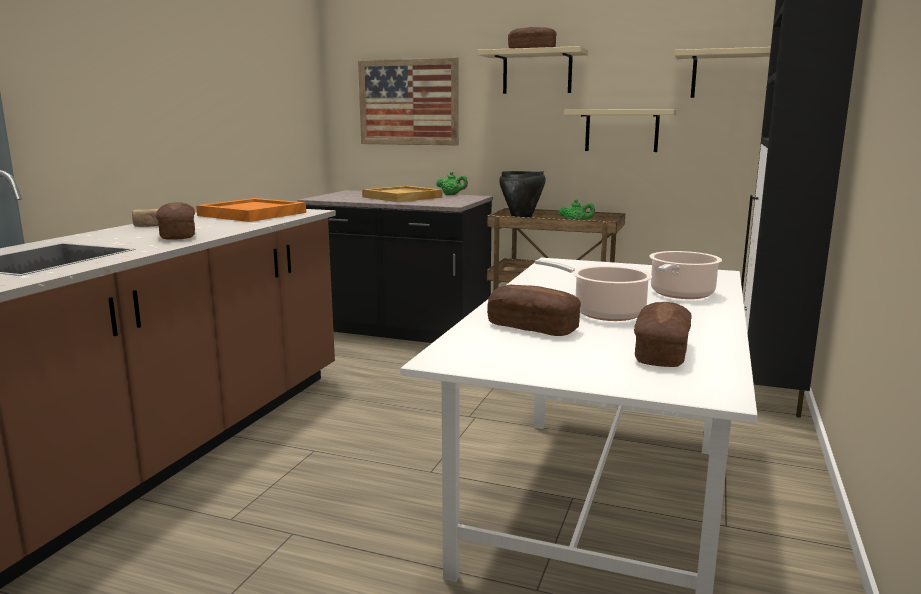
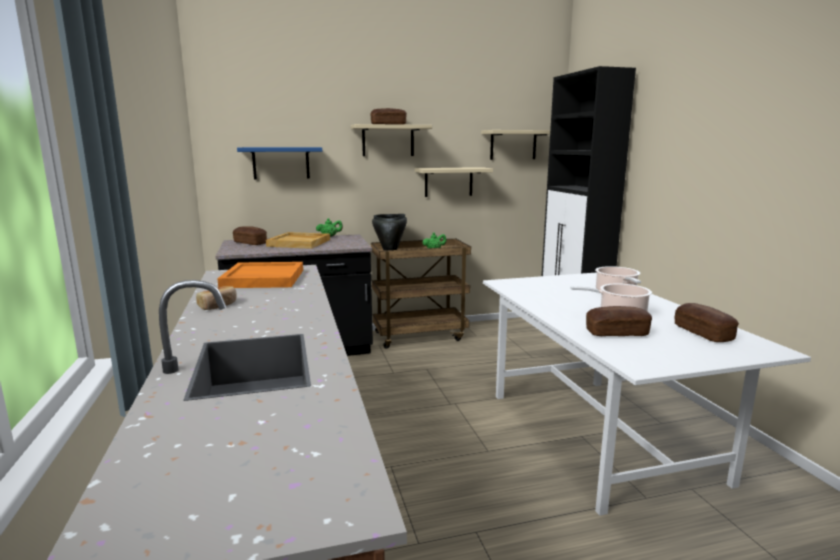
camera: 35 degrees left, 0 degrees up
(178, 235) = (284, 312): bread -> bread (250, 243)
(408, 102) = (281, 163): picture -> blue shelf

